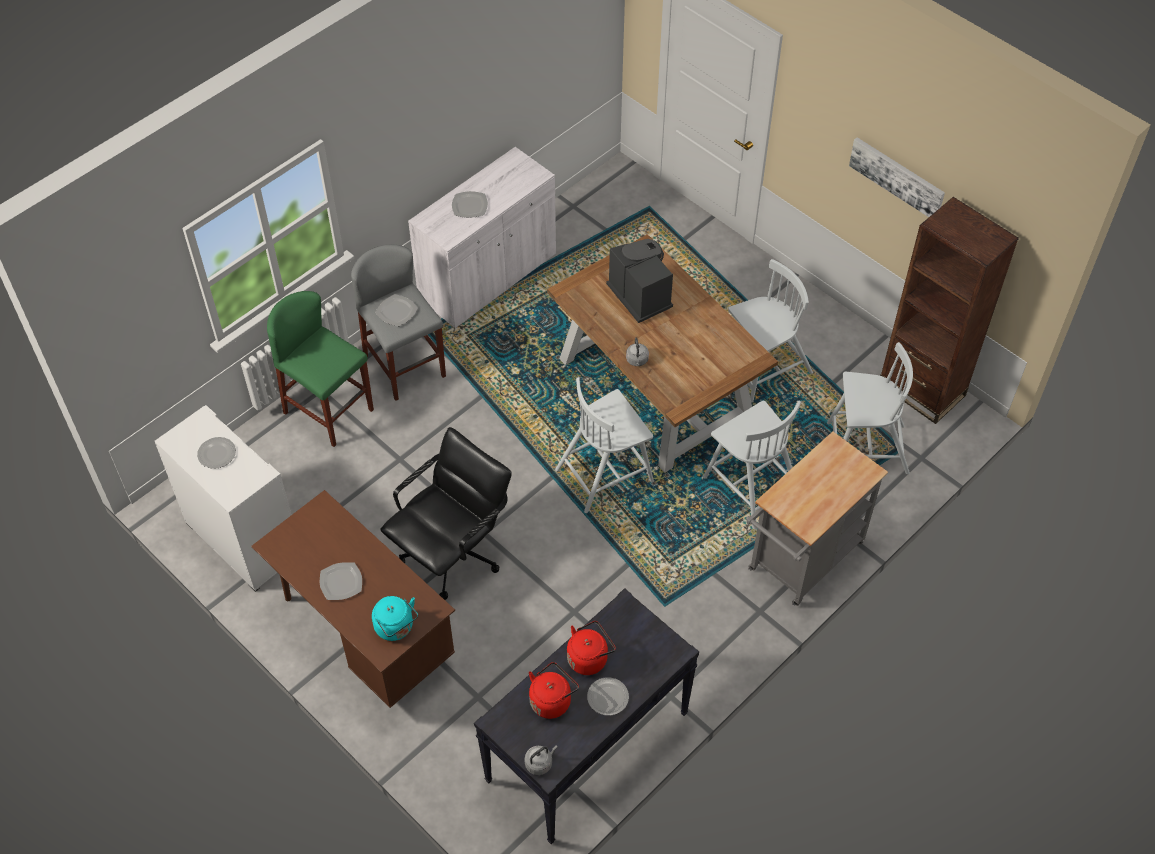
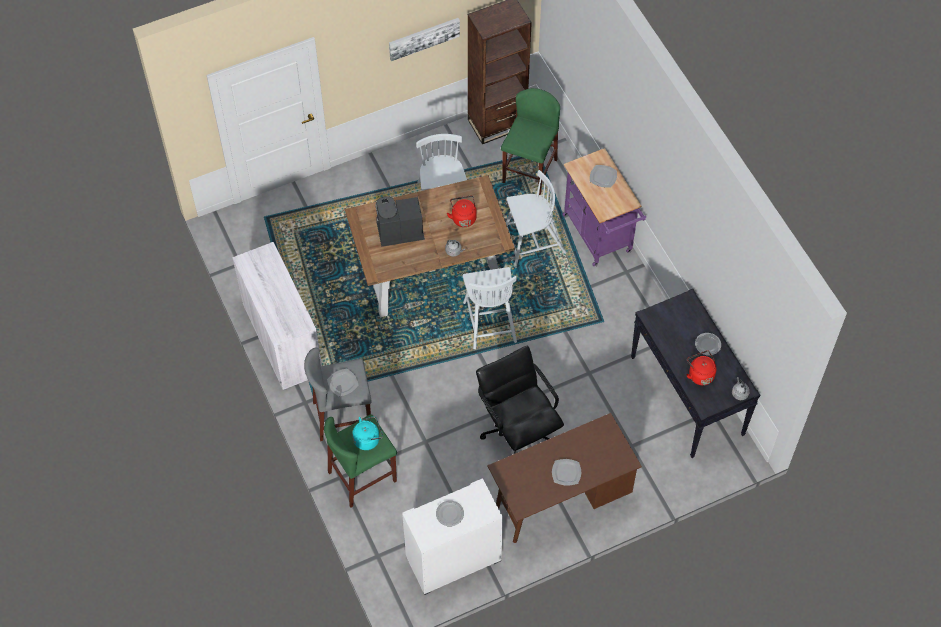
camera: 70 degrees left, 5 degrees up
(396, 628) = (612, 449): turquoise kettle -> turquoise kettle (368, 439)
(469, 206) = (278, 303): plate -> plate (603, 177)
(589, 658) = (678, 346): red kettle -> red kettle (463, 217)
(801, 562) = (599, 237): grey cart -> purple cart
(865, 448) = (529, 171): white chair -> green stool

